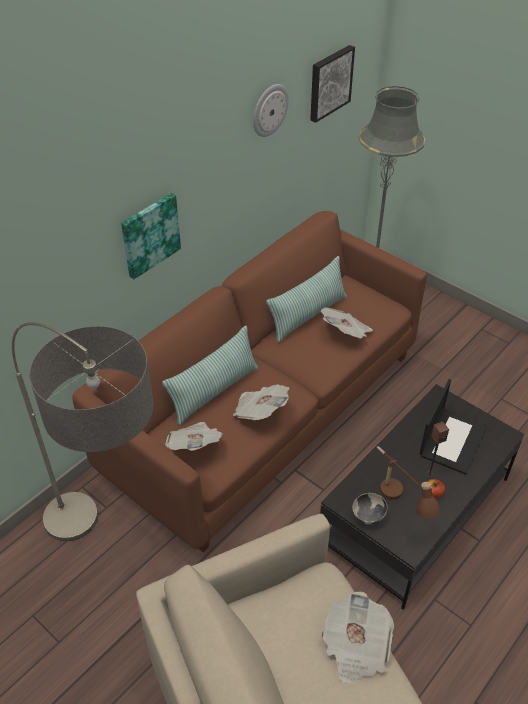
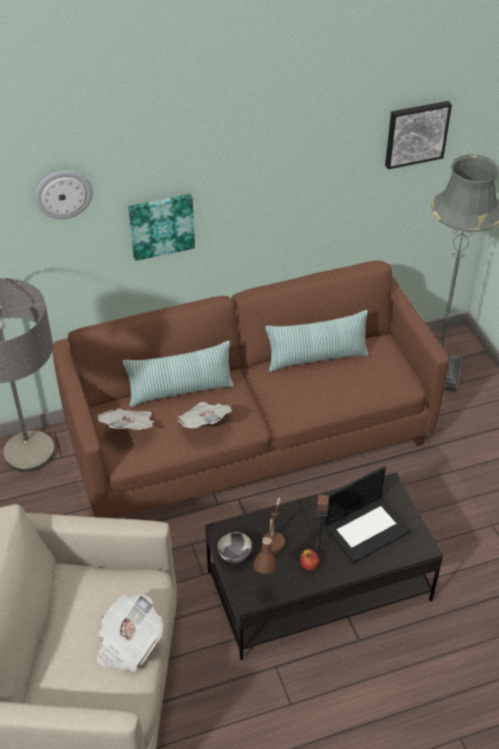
camera: 30 degrees right, 0 degrees up
(269, 110) = (325, 144): wall clock -> wall clock (63, 193)
(346, 333) = (338, 388): newspaper -> none

